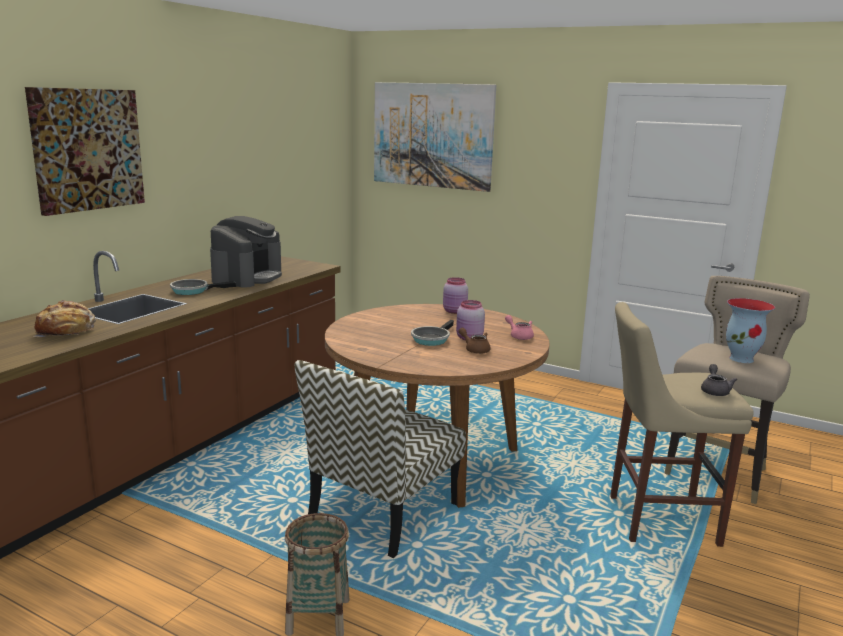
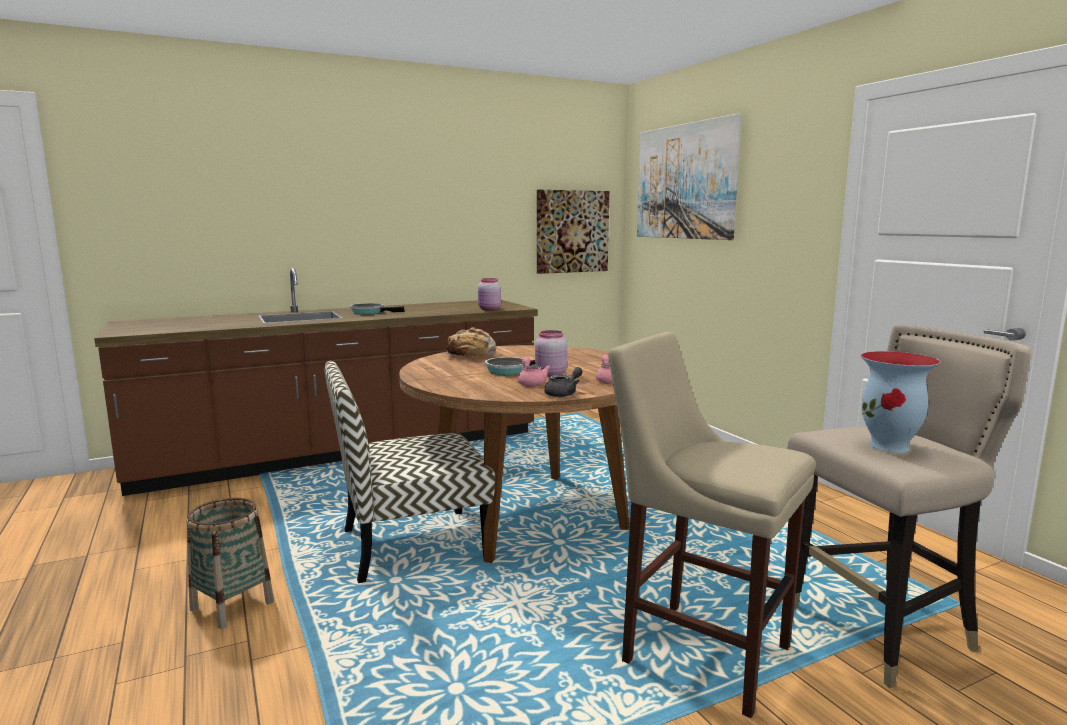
camera: 35 degrees right, 5 degrees down
(66, 331) = (221, 323): bread -> bread (471, 355)
(87, 149) = (297, 184): picture -> picture (572, 231)
(247, 277) = (436, 309): coffee machine -> none
(455, 311) = (593, 355): pink jar -> pink jar (489, 309)
(475, 349) = (531, 383): brown teapot -> pink teapot
(715, 391) = (750, 466): grey teapot -> grey teapot (564, 394)

